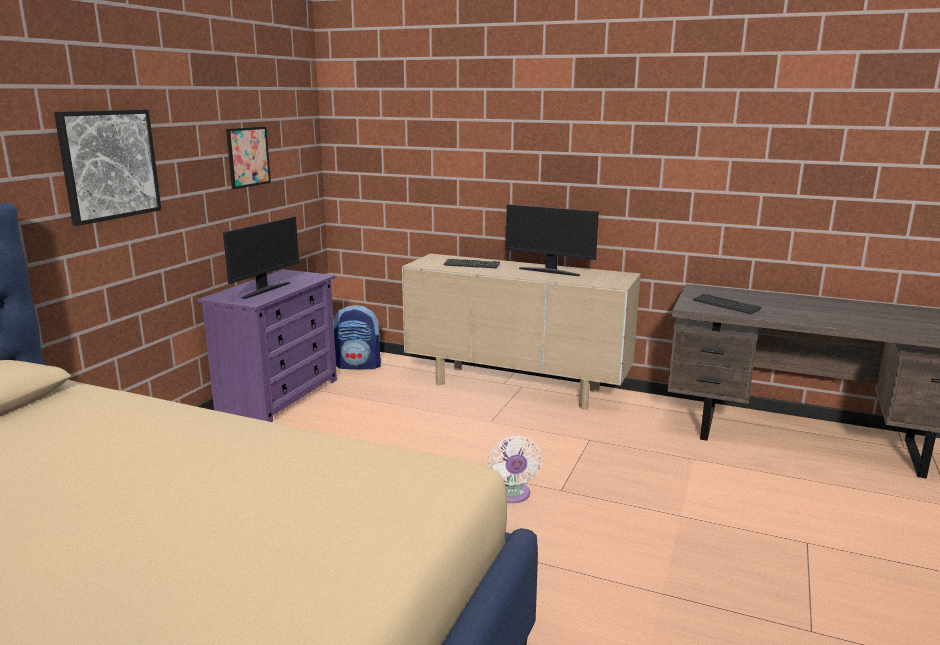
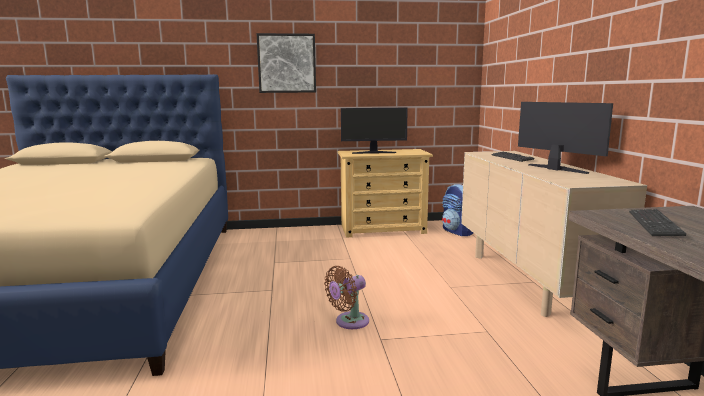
camera: 60 degrees right, 5 degrees down
(248, 157) = (398, 68): picture -> none
(279, 396) = (383, 229): purple dresser -> beige dresser
(511, 495) = (349, 322): white fan -> brown fan
(549, 271) = (555, 169): monitor -> monitor turned 150 degrees clockwise

